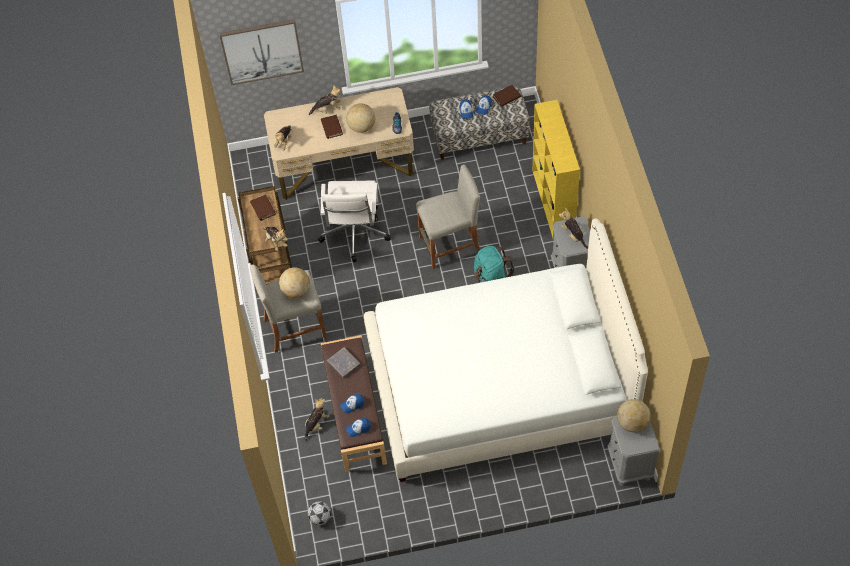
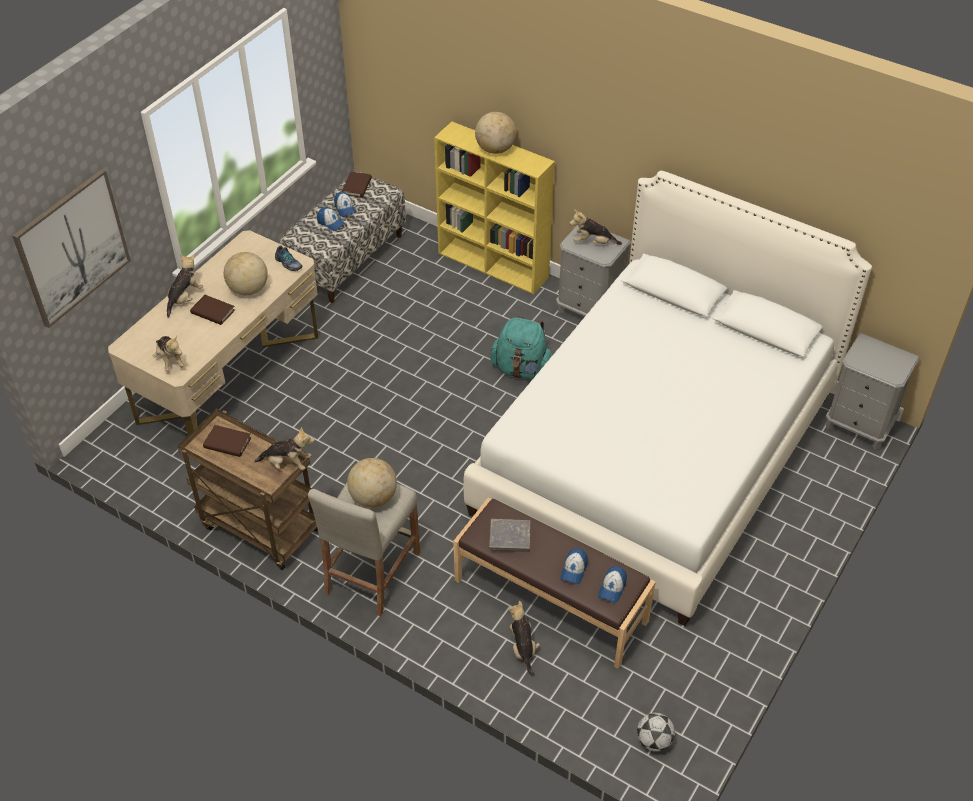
camera: 50 degrees left, 10 degrees down
(354, 233) = (323, 431): white office chair -> none
(450, 245) = (441, 369): beige stool -> none
(632, 423) = (866, 353): globe -> globe (495, 149)

